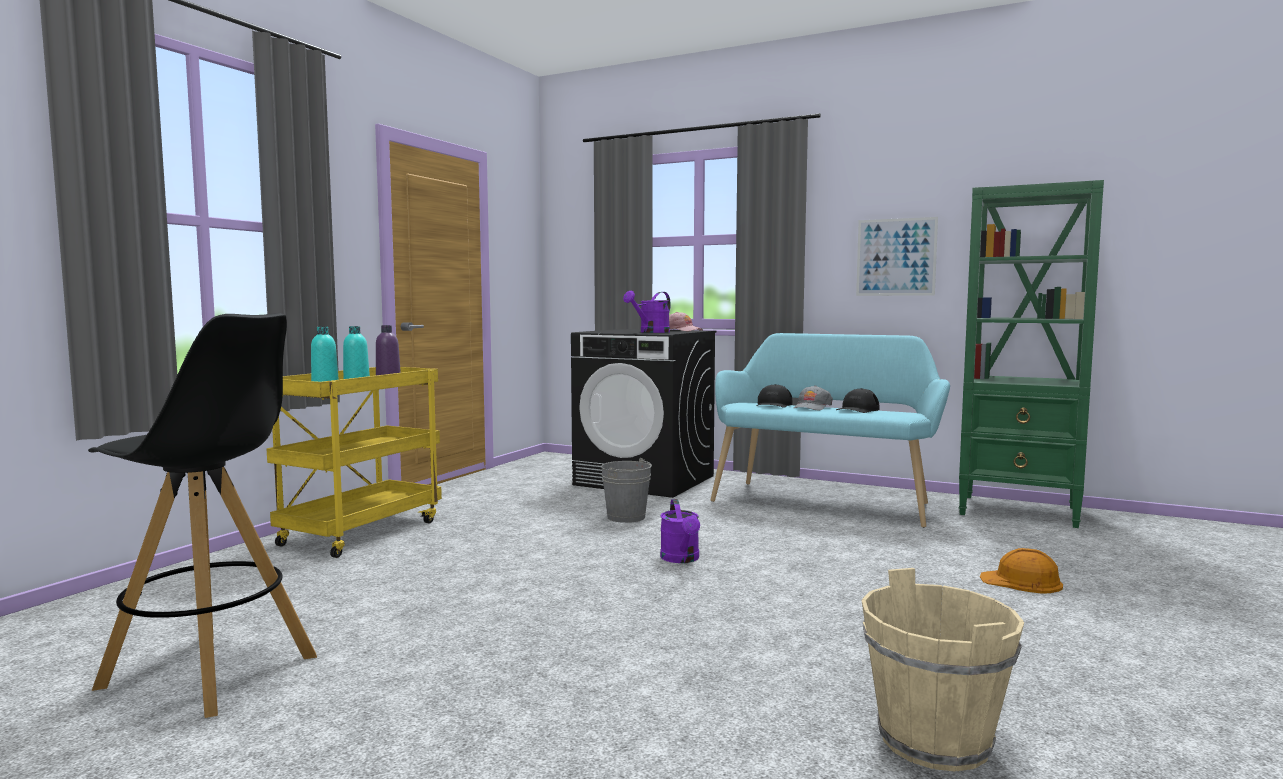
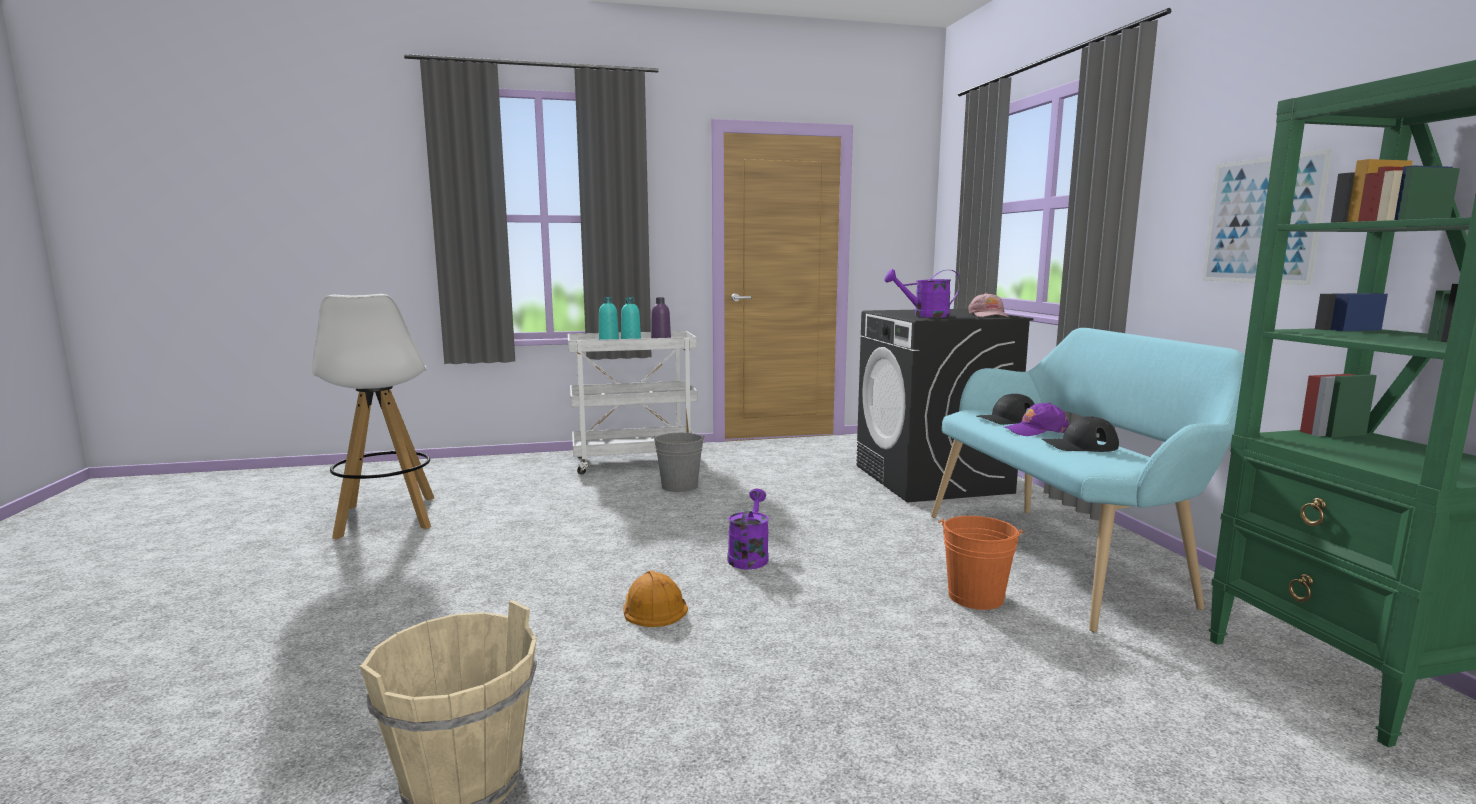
camera: 50 degrees right, 5 degrees up
(211, 672) = (386, 517): black stool -> white stool
(362, 532) = (635, 461): yellow cart -> white cart
(626, 517) = (815, 506): grey bucket -> grey bucket (679, 486)
(681, 559) = (749, 556): purple watering can -> purple watering can turned 150 degrees clockwise
(812, 407) = (1036, 431): grey cap -> purple cap
(847, 532) = (975, 597): none -> orange bucket
(1021, 582) = (1007, 744): orange hard hat -> orange hard hat (653, 607)

